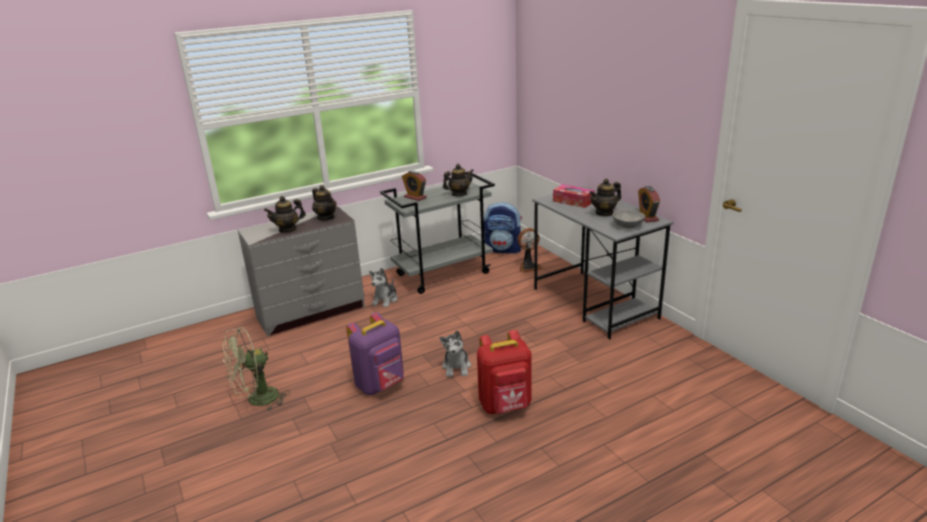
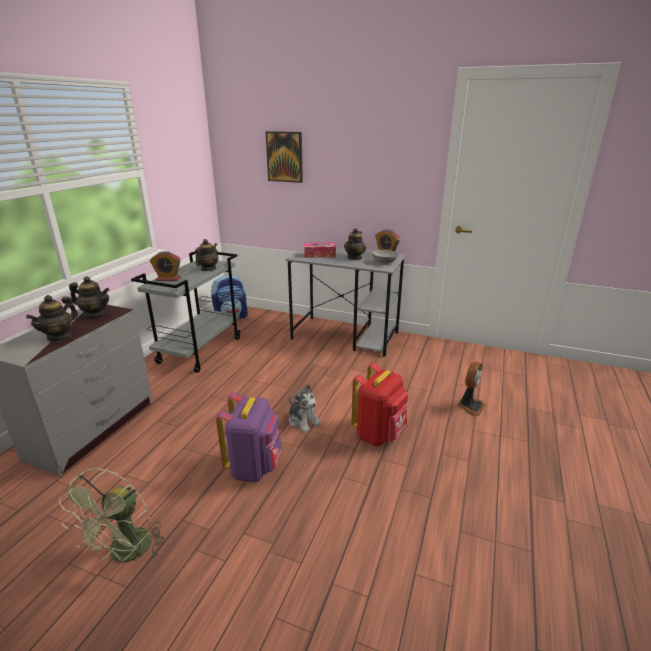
camera: 40 degrees left, 0 degrees up
(385, 300) = (168, 389): plush toy -> none
(528, 267) = (267, 325): fan -> fan (470, 406)
(572, 82) = (285, 157): none -> picture

